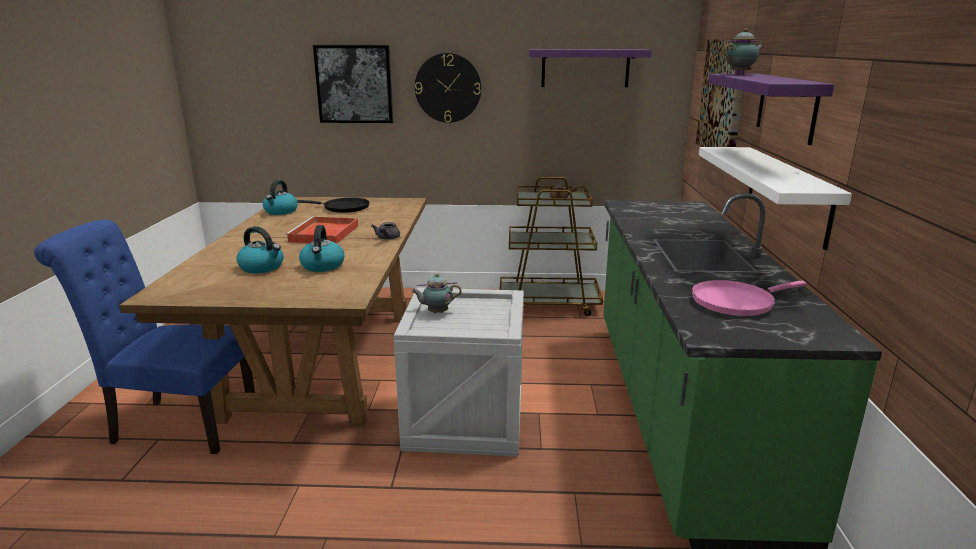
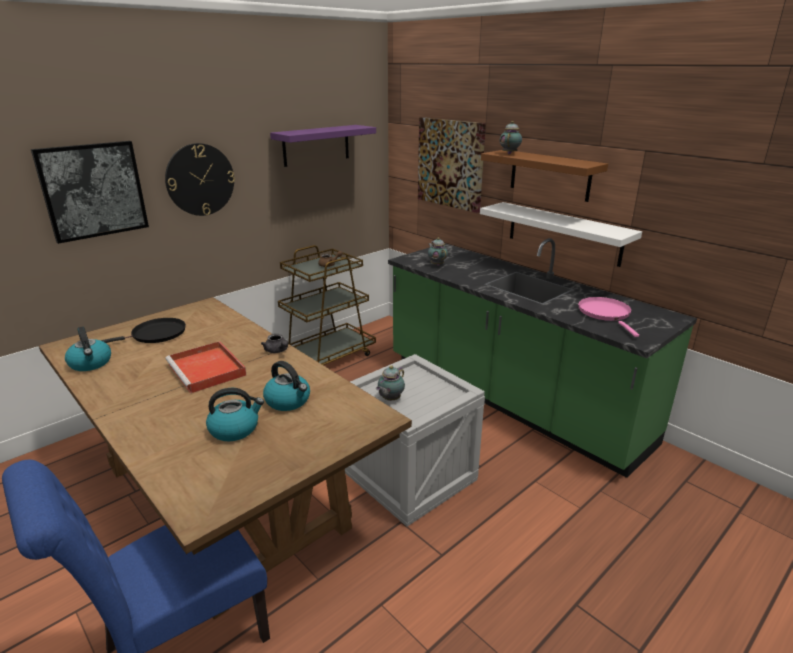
camera: 45 degrees left, 5 degrees up
(644, 214) = (436, 264): none -> teapot
(736, 302) = (605, 314): pink frying pan -> pink frying pan turned 150 degrees clockwise
(786, 107) = (550, 175): purple shelf -> brown shelf

